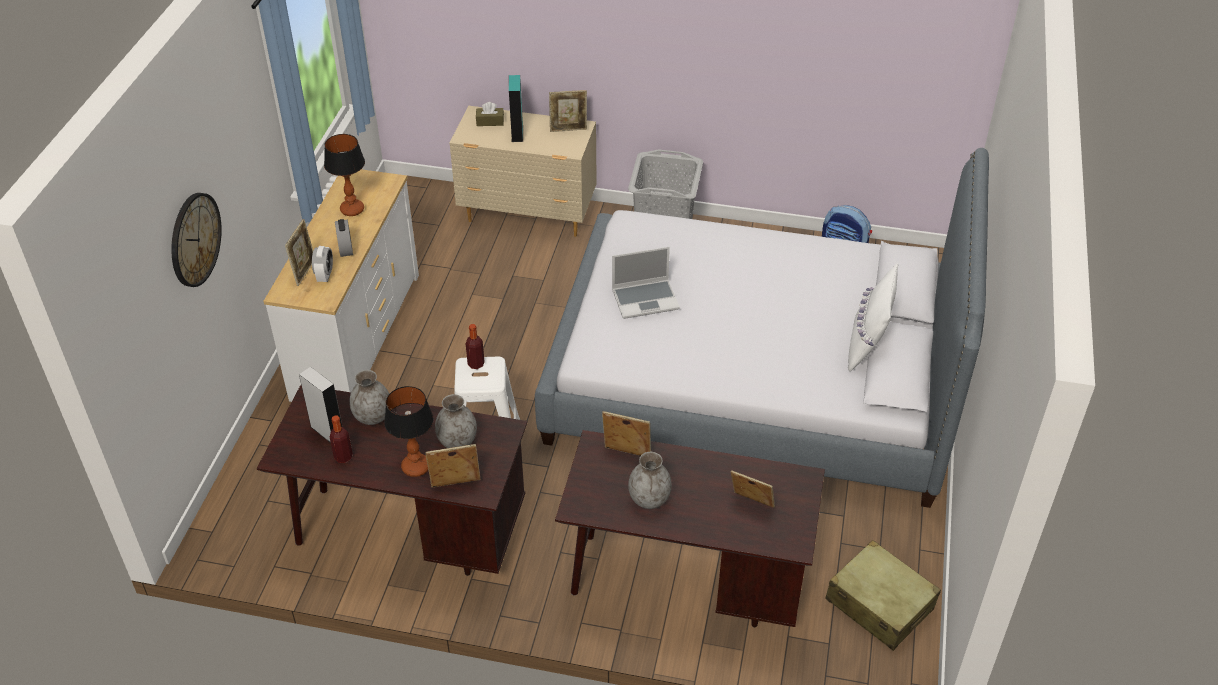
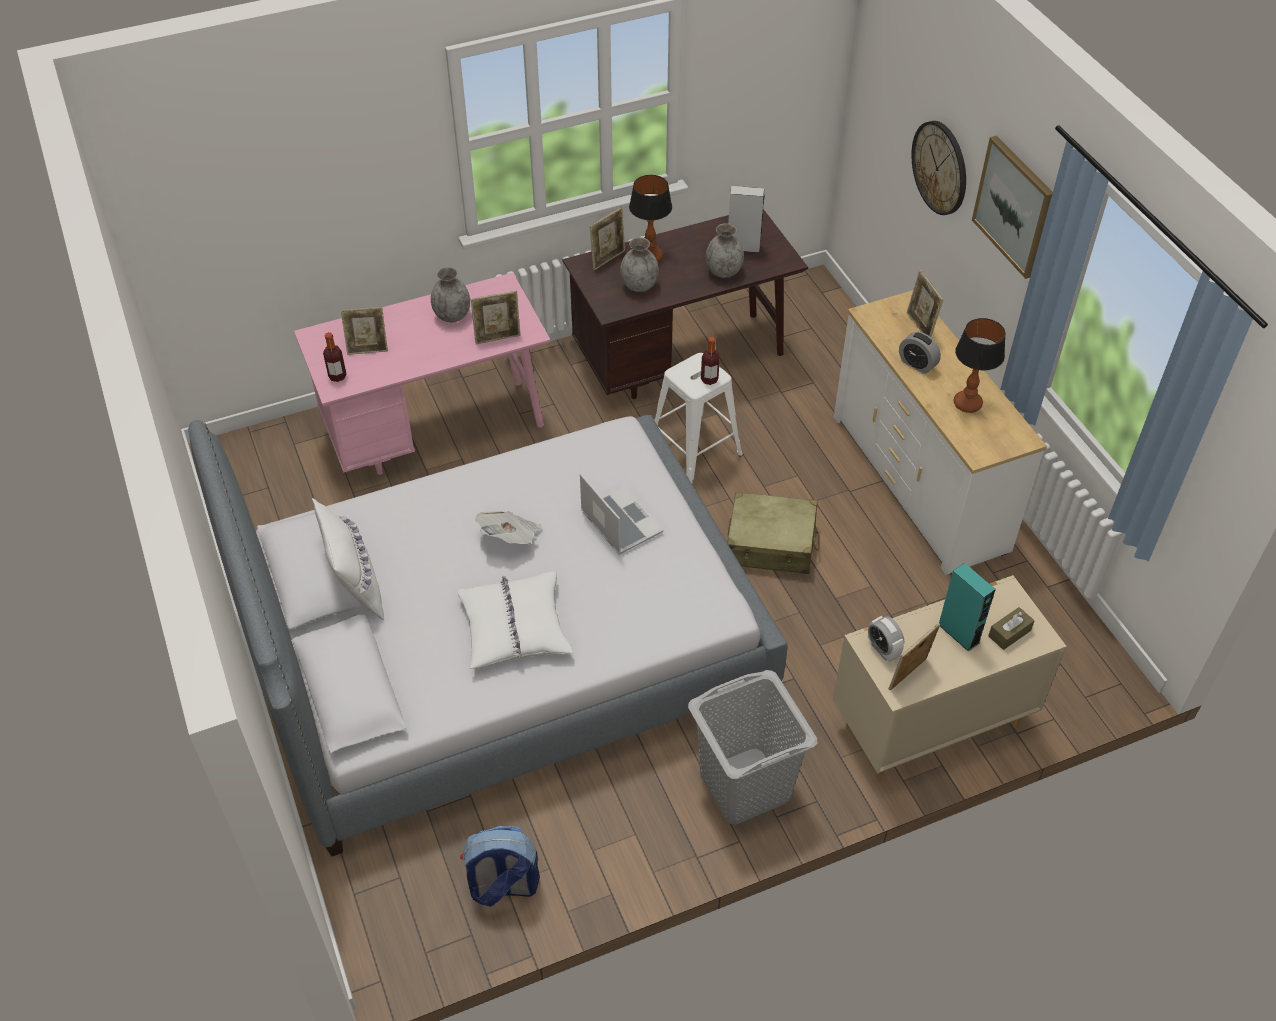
camera: 145 degrees right, 5 degrees up
(237, 137) = (1014, 206): none -> picture
(325, 275) = (898, 332): alarm clock -> alarm clock (883, 650)
(343, 457) = (710, 238): bottle -> bottle (337, 376)
(646, 299) = (619, 522): laptop -> laptop turned 105 degrees clockwise
(685, 583) = (436, 430): brown desk -> pink desk
(731, 326) = (511, 538): none -> newspaper
(771, 271) = (515, 627): none -> white pillow
(879, 604) = (265, 491): beige suitcase -> beige suitcase (771, 544)

